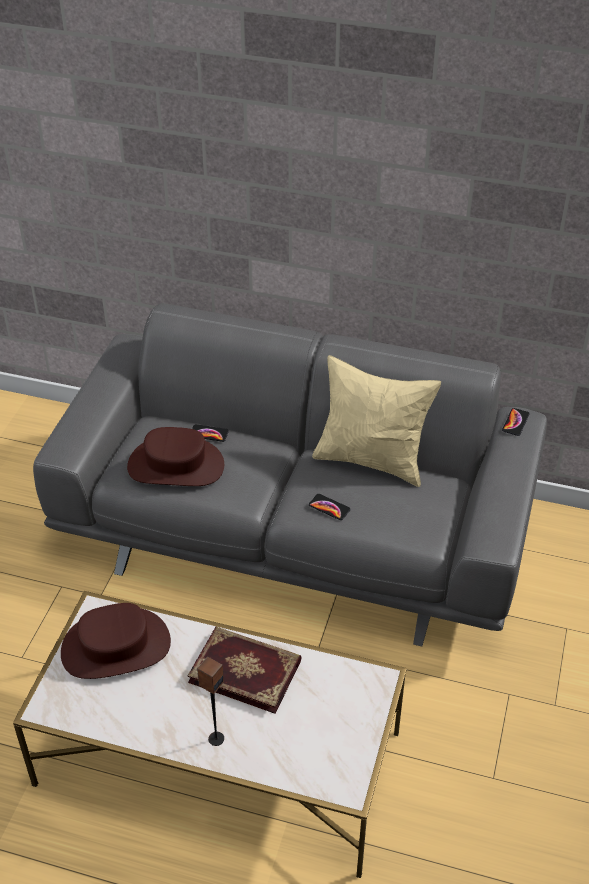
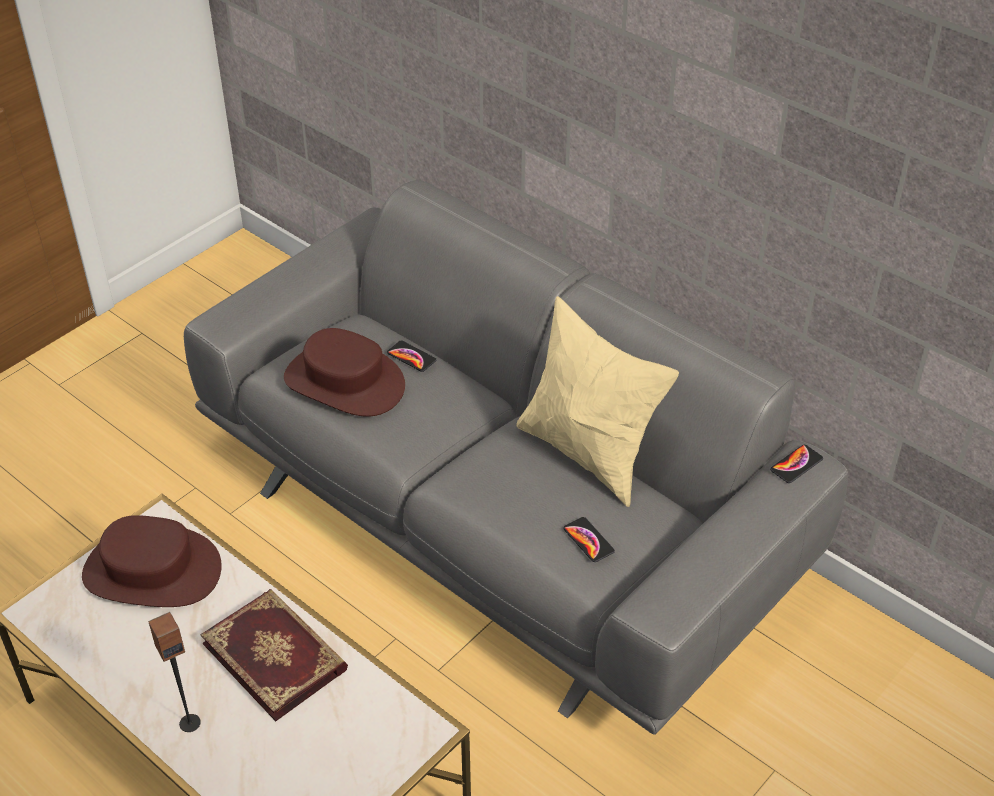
camera: 25 degrees right, 0 degrees up
(329, 507) = (492, 493): phone -> phone (588, 540)

